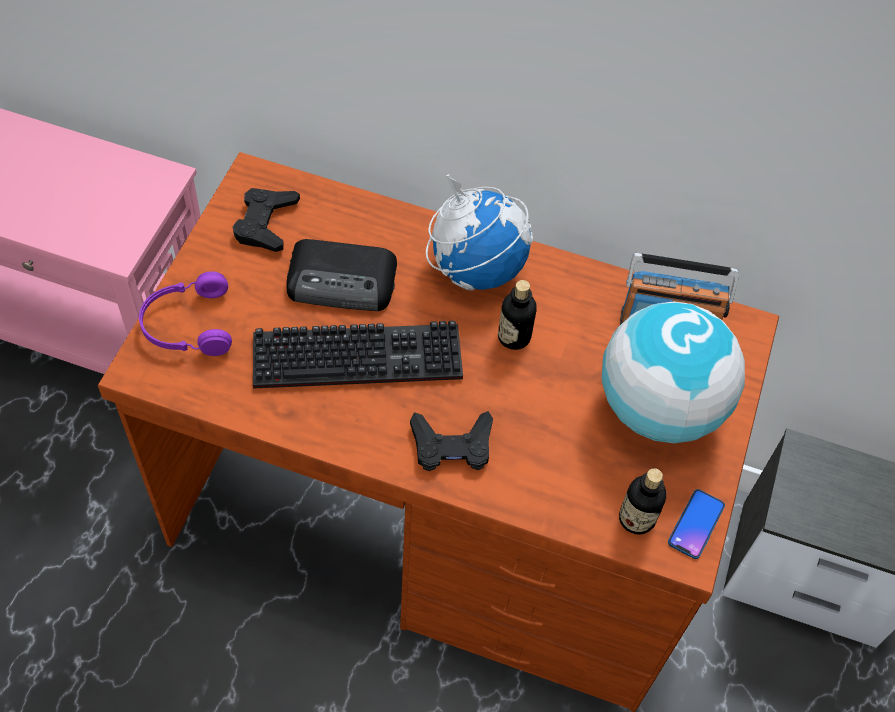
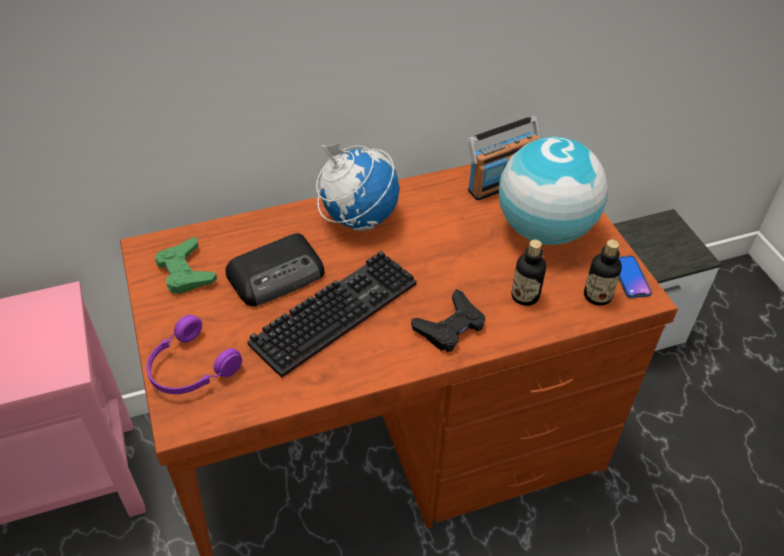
camera: 35 degrees left, 10 degrees down
(265, 223) = (185, 271): black game controller -> green game controller
(514, 337) = (422, 242): bottle -> bottle (525, 296)

